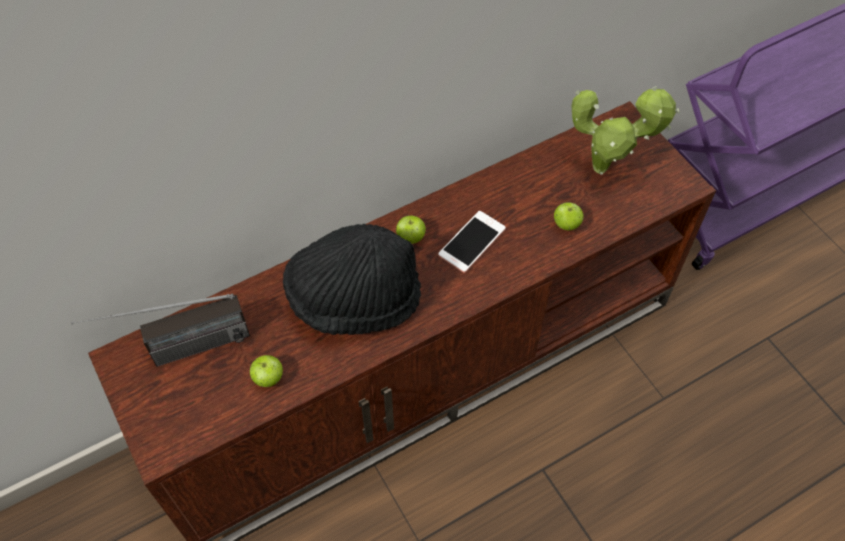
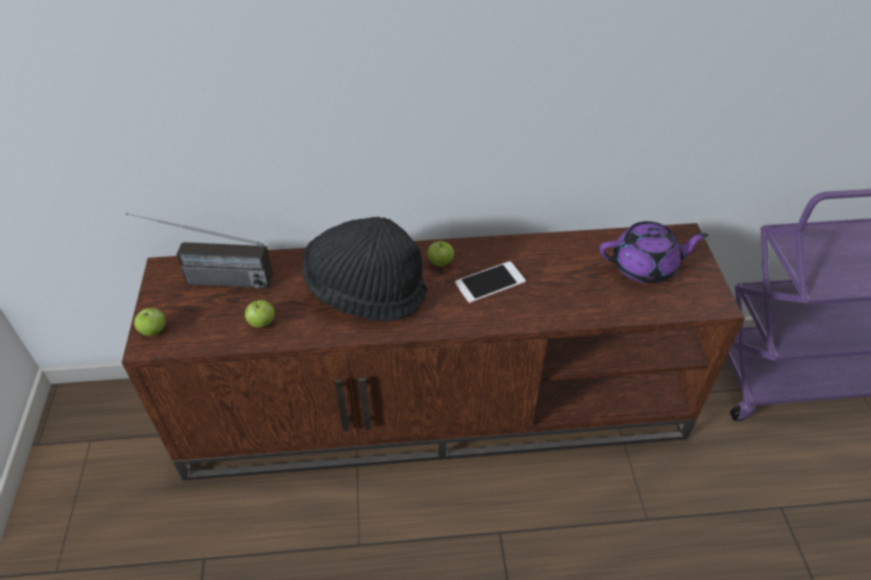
camera: 25 degrees right, 10 degrees down
(566, 224) = (582, 297): apple -> apple (154, 331)
(606, 168) = (645, 267): potted plant -> purple teapot

